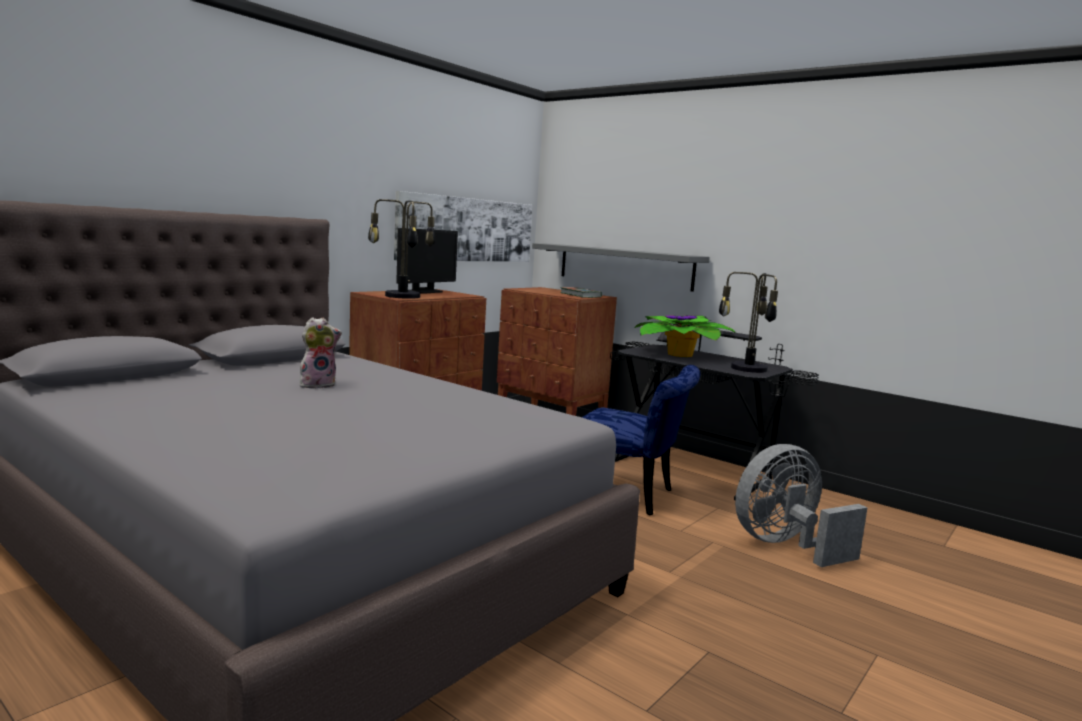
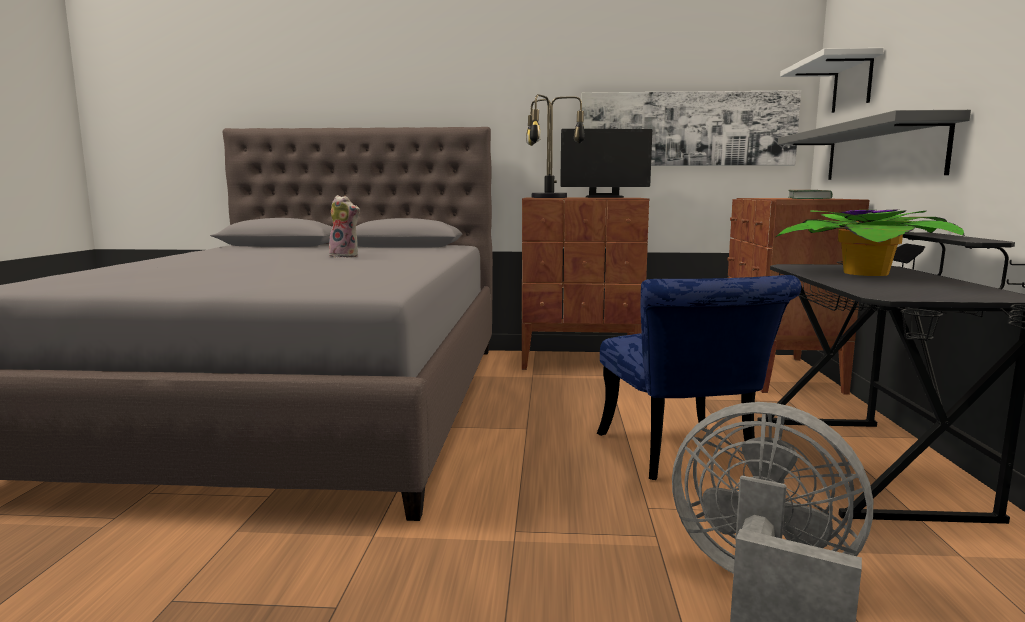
camera: 55 degrees right, 0 degrees up
(585, 212) = (852, 84): none -> white shelf
(748, 368) = (918, 292): table lamp -> none

